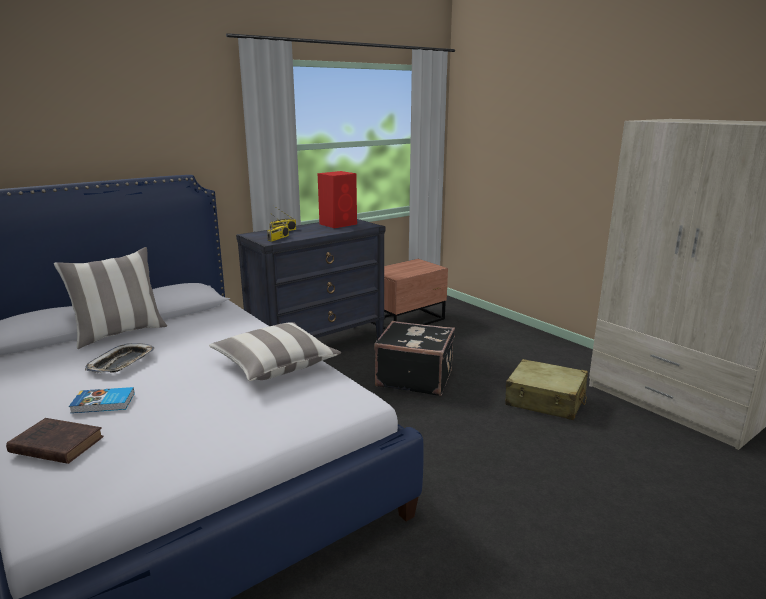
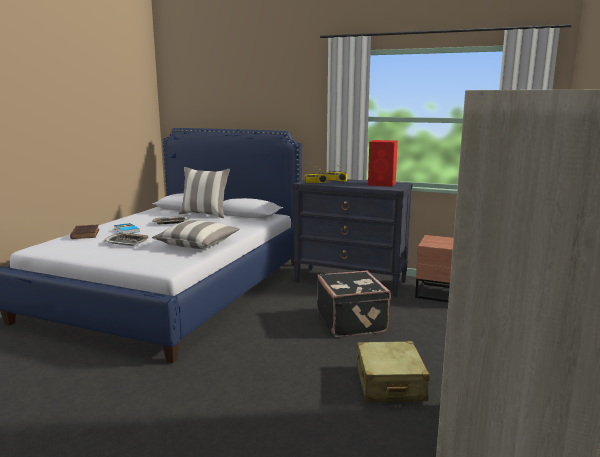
camera: 60 degrees right, 5 degrees down
(182, 412) = (127, 242): none -> tray

